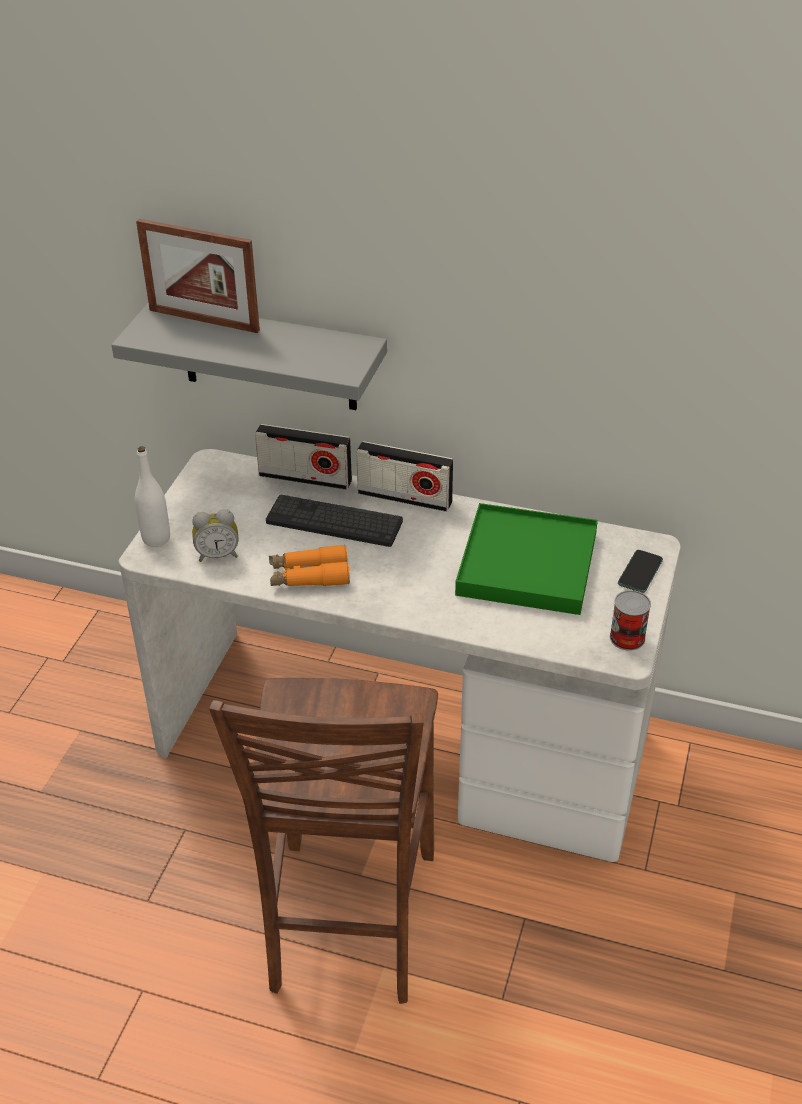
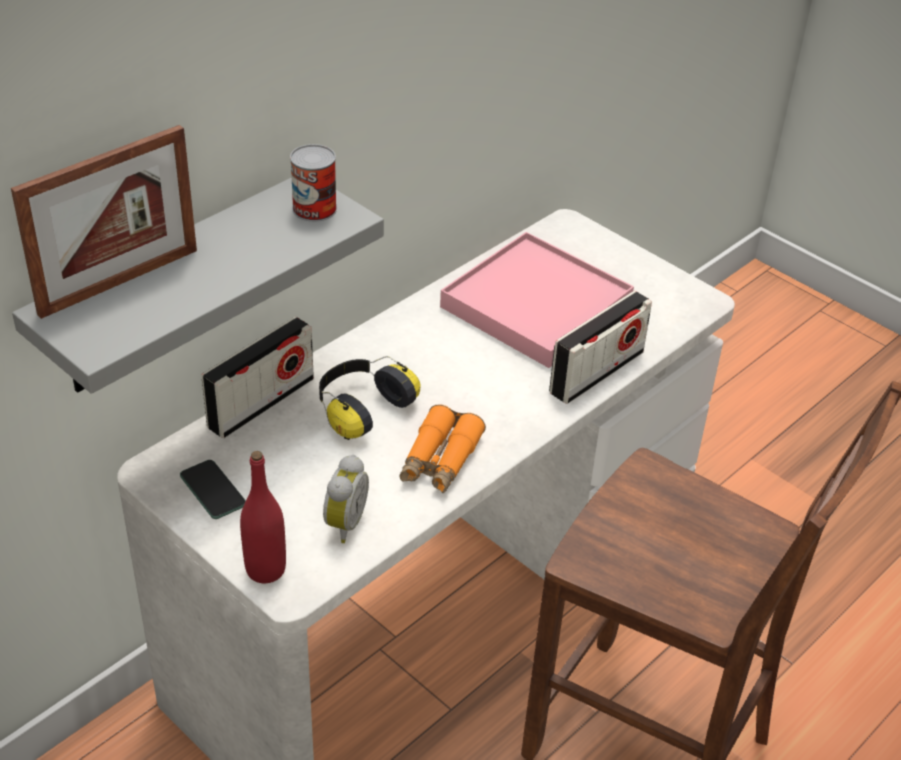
camera: 65 degrees left, 0 degrees up
(156, 539) = (265, 569): white bottle -> red bottle
(334, 522) = (361, 409): keyboard -> headphones
(405, 497) = (364, 343): radio -> radio (597, 372)
(526, 564) = (536, 305): green tray -> pink tray
(627, 638) = (679, 289): can -> can (314, 209)
(640, 572) = (597, 246): phone -> phone (213, 490)

